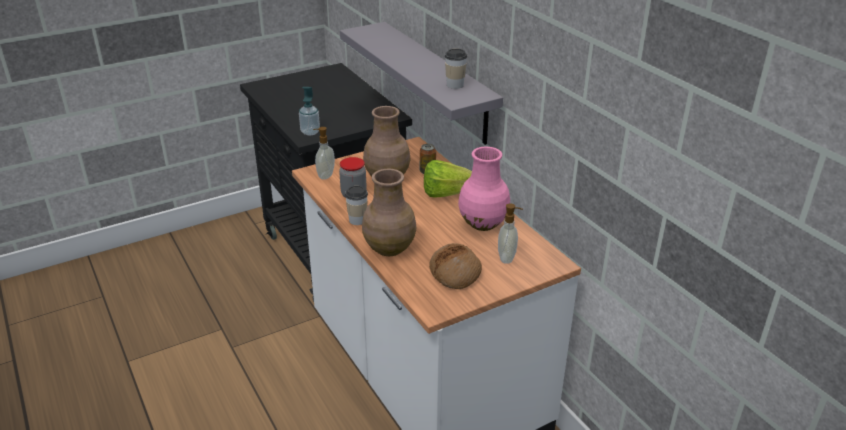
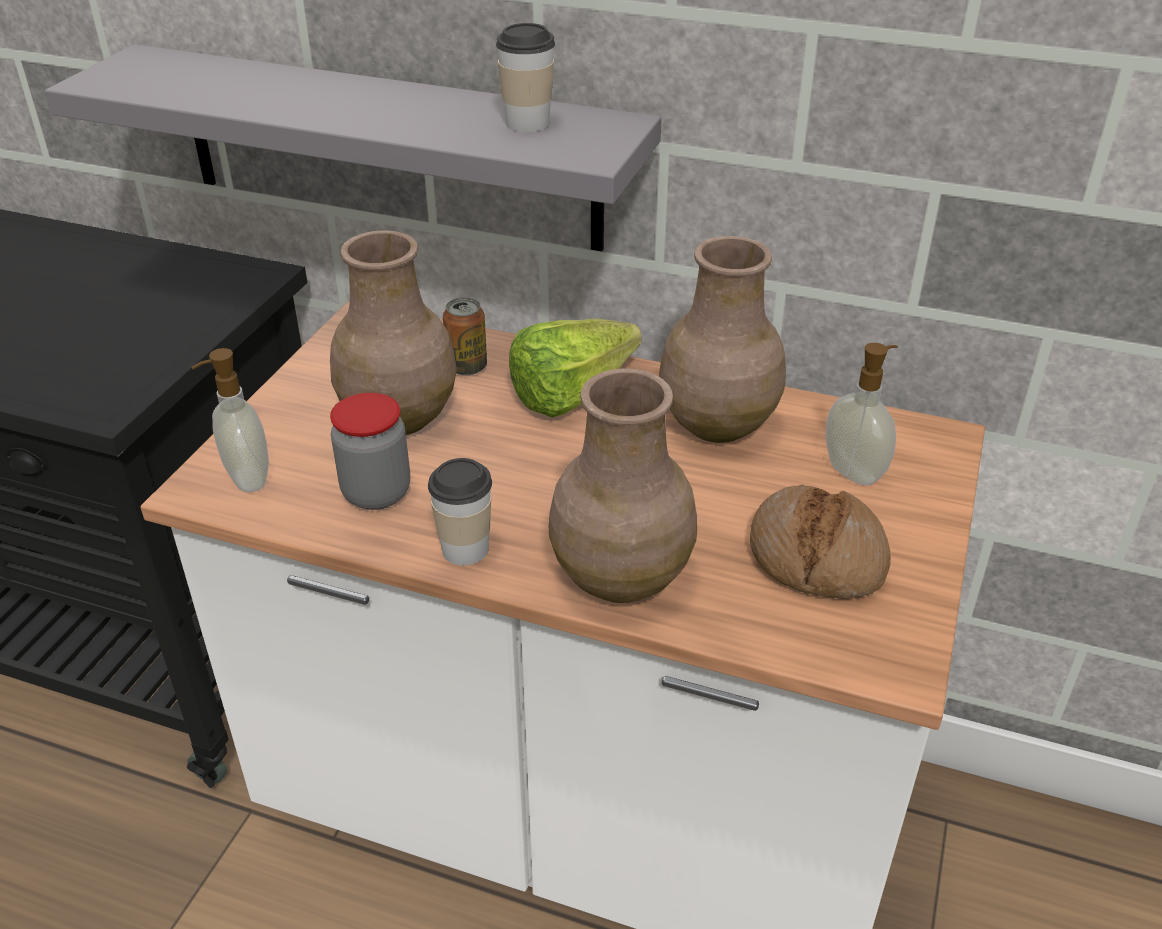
camera: 40 degrees left, 5 degrees up
(310, 132) = (97, 388): soap dispenser -> none
(482, 223) = (716, 425): pink vase -> brown vase

